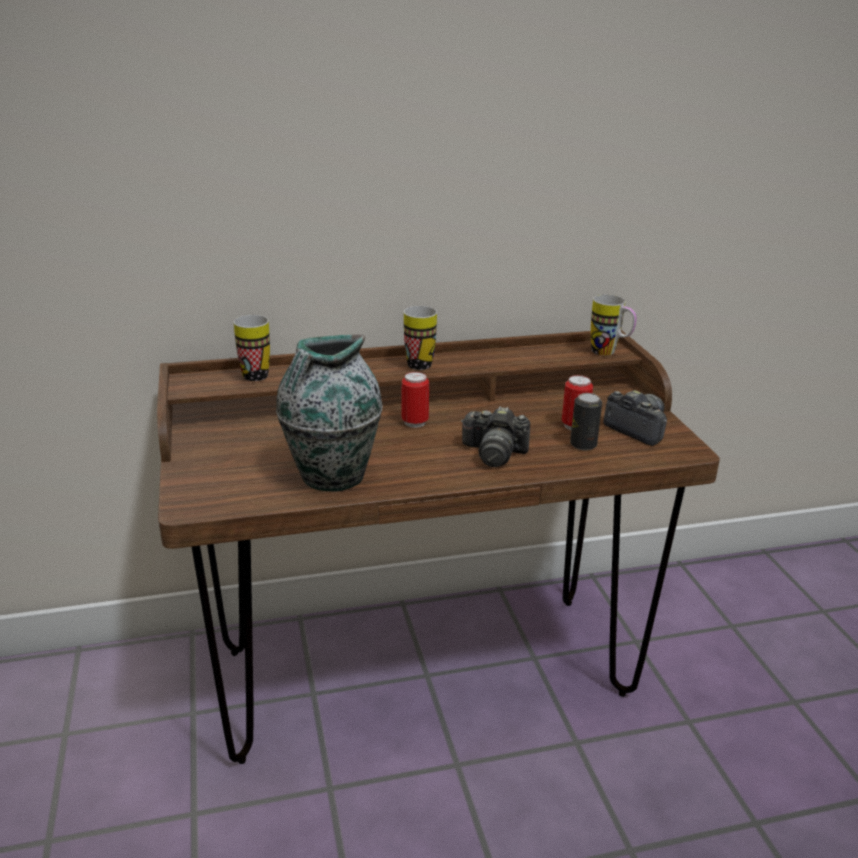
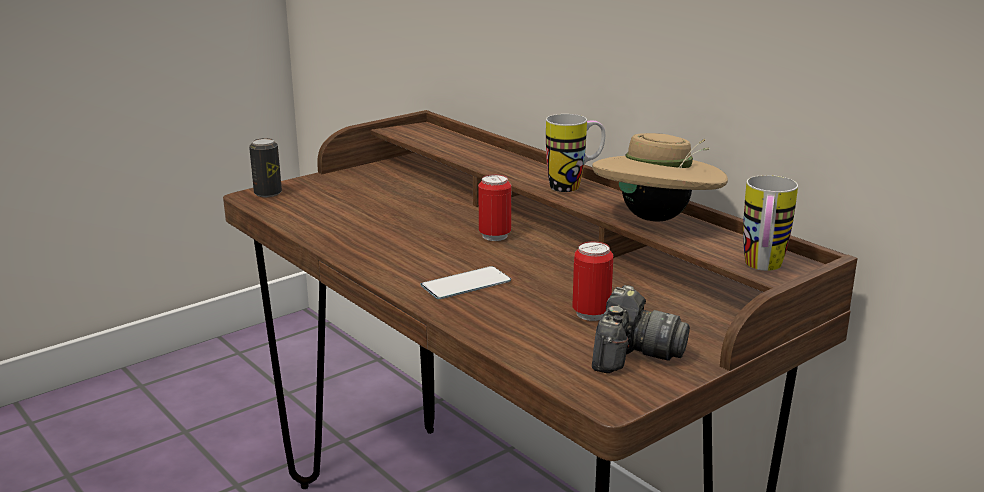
camera: 65 degrees right, 5 degrees down
(252, 373) = (455, 139): mug -> none
(331, 476) = (345, 228): vase -> none
(494, 453) = (466, 284): camera -> phone
(509, 356) = (656, 219): none -> beige hat
(583, 445) = (544, 326): can -> can (268, 193)

